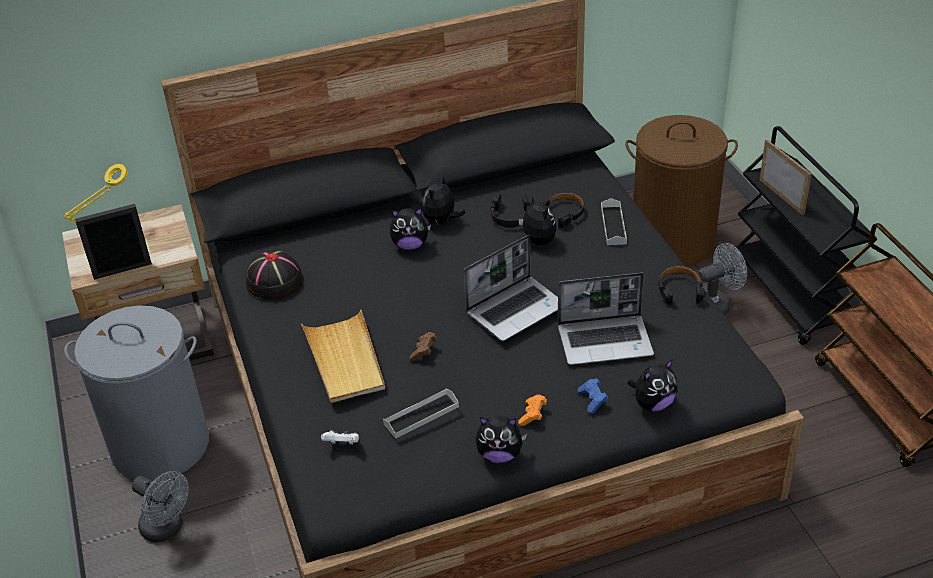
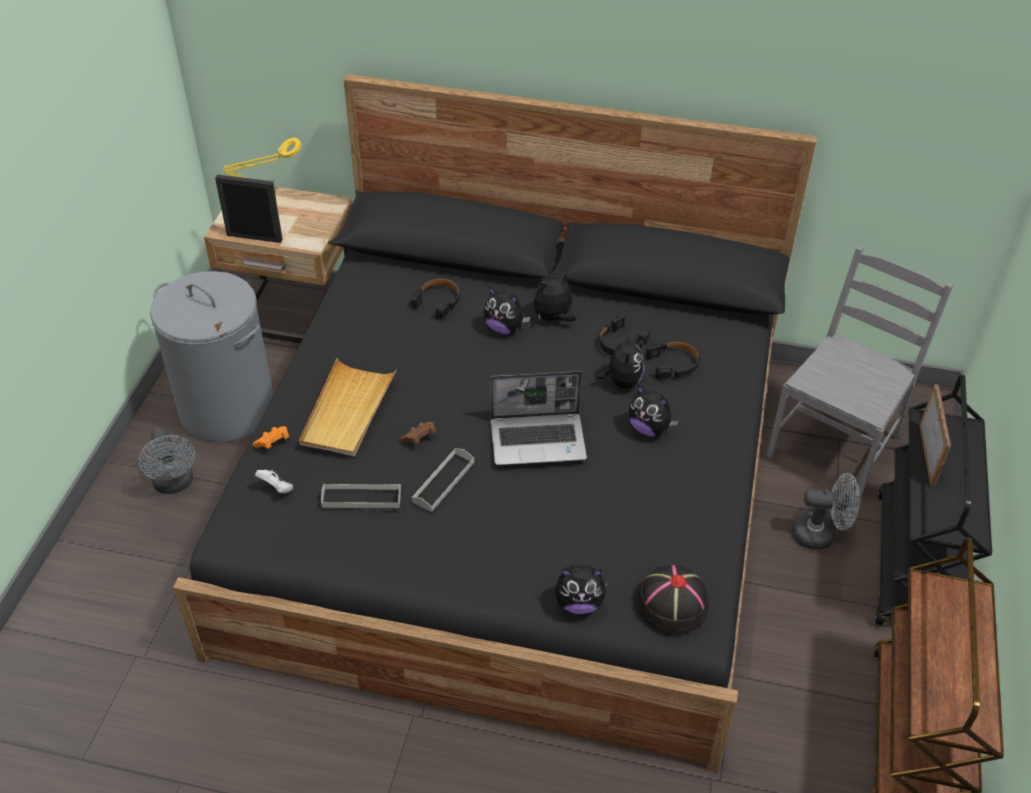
camera: 30 degrees right, 5 degrees up
(274, 282) = (360, 307): black hat -> black hat (671, 603)
(500, 454) = (398, 573): plush toy -> plush toy (649, 428)
(532, 415) = (459, 552): orange game controller -> orange game controller (273, 443)
(593, 400) = (526, 568): blue game controller -> none
(606, 340) = (593, 515): laptop -> none
(613, 225) = (711, 400): grey tray -> grey tray (443, 482)
(673, 241) = (835, 445): brown laundry basket -> grey chair
(679, 290) = (714, 501): black headphones -> black headphones (438, 301)

